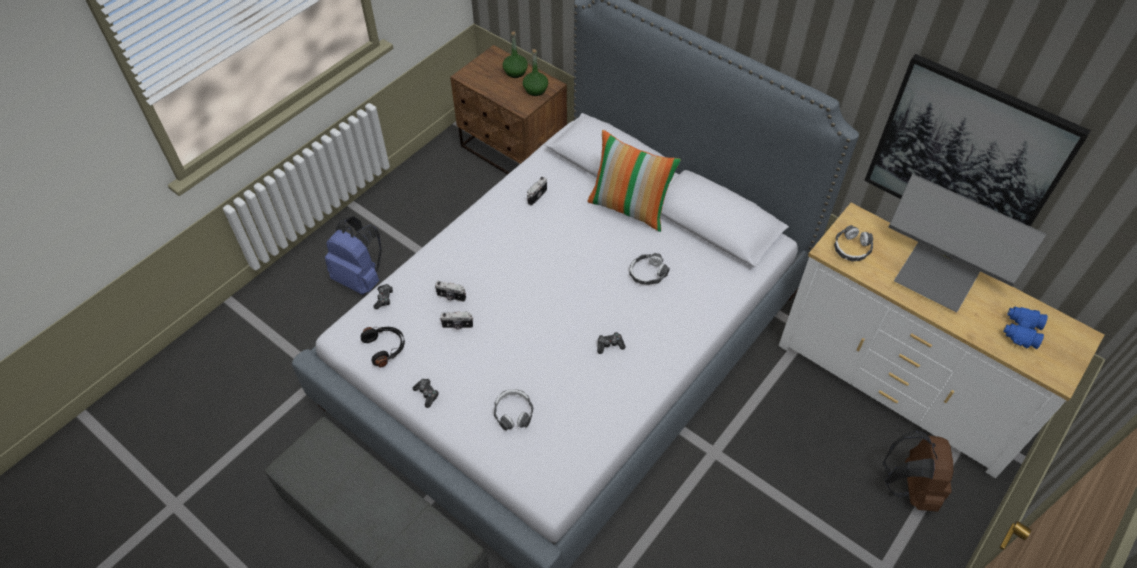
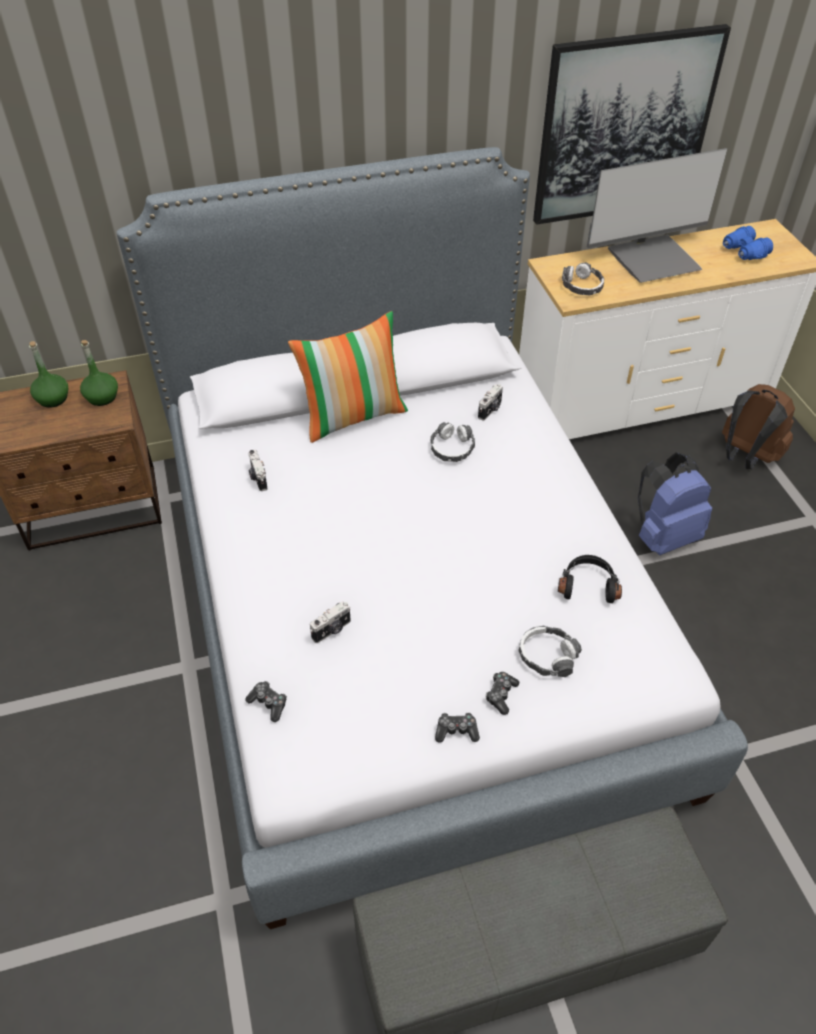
camera: 55 degrees left, 5 degrees down
(361, 278) = (113, 767): blue backpack -> blue backpack (663, 536)
(386, 347) = (349, 740): black headphones -> black headphones (587, 585)
(457, 326) = (382, 646): camera -> camera (490, 410)
(609, 345) = (520, 526): game controller -> game controller (501, 695)

